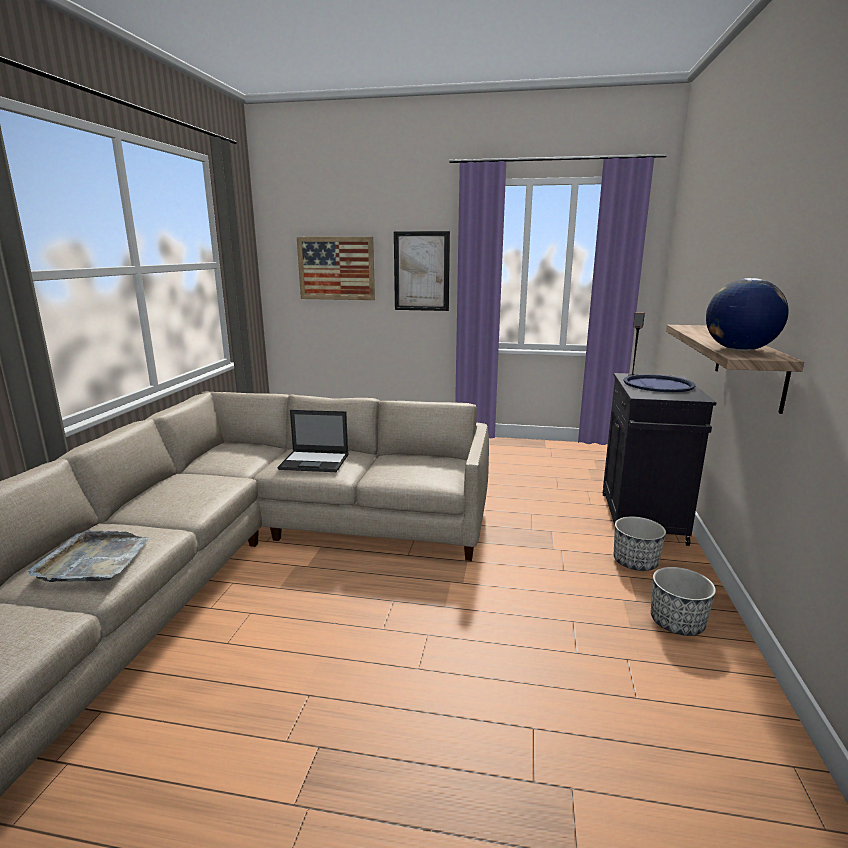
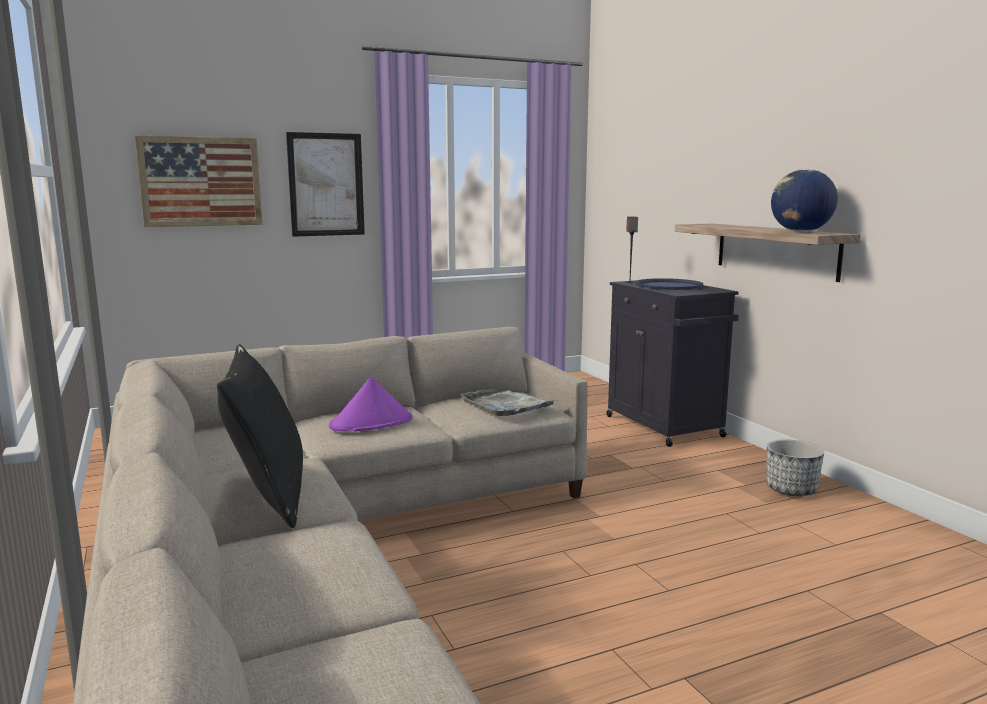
camera: 35 degrees left, 5 degrees down
(93, 561) = (315, 573): grey tray -> grey tray (505, 405)
(175, 499) = (268, 495): none -> black pillow
(315, 462) = (372, 423): laptop -> purple hat
(635, 562) = (706, 459): planter -> none

